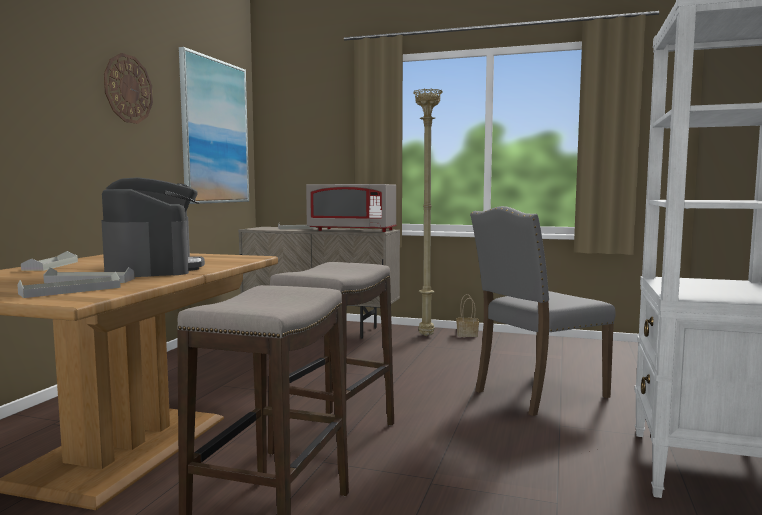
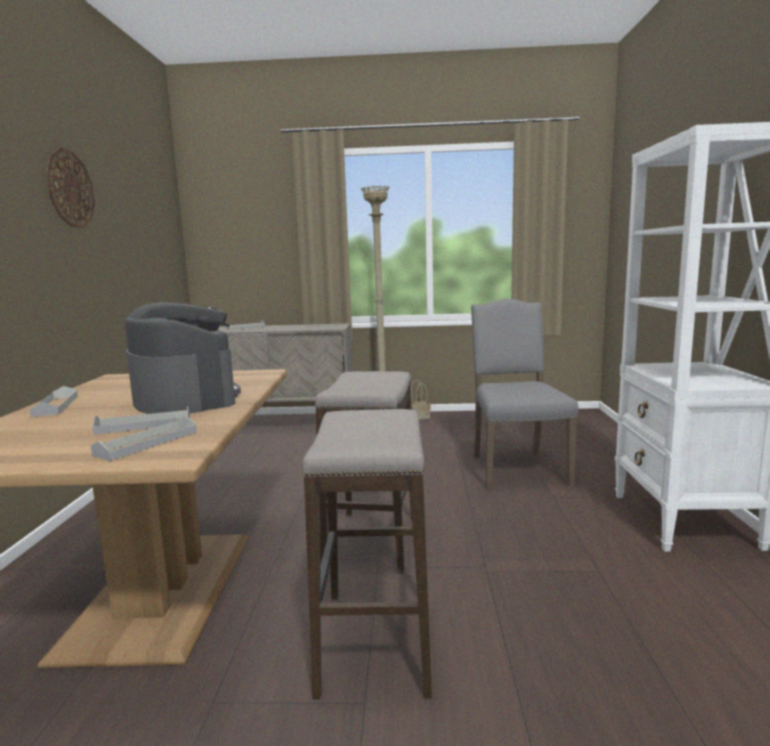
camera: 15 degrees left, 5 degrees up
(215, 132) = (151, 230): picture -> none
(352, 230) = (307, 327): grey microwave -> none
(536, 393) = (516, 469): grey chair -> grey chair turned 135 degrees clockwise

